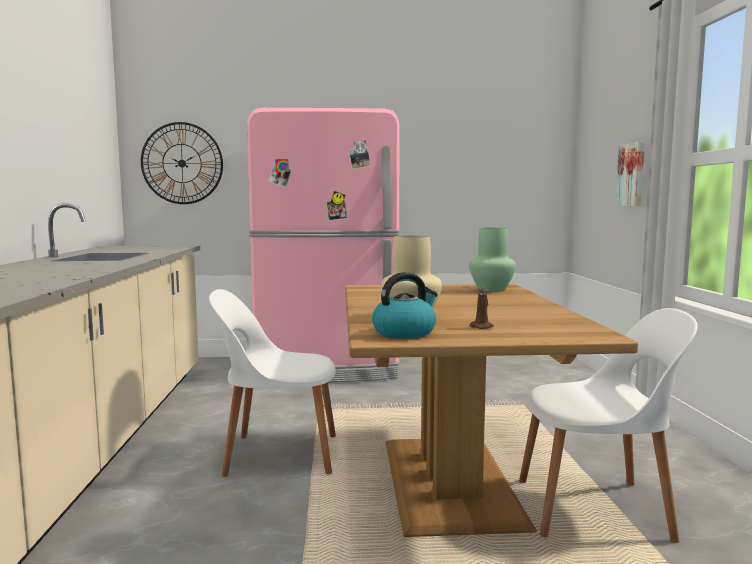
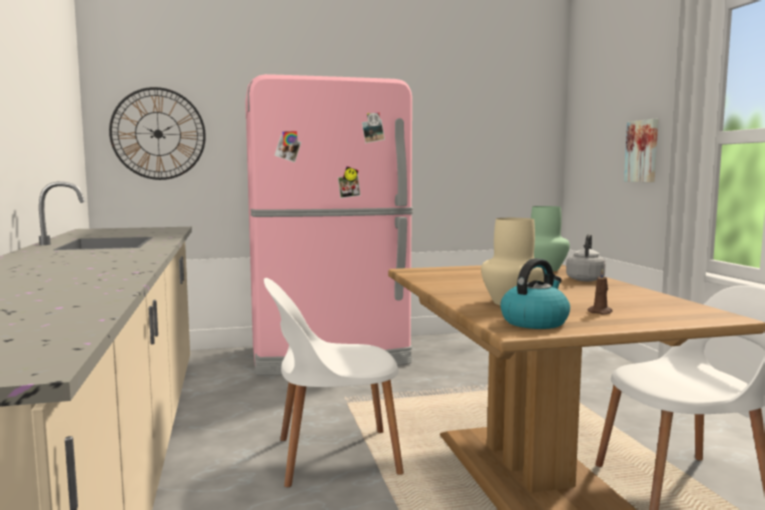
camera: 10 degrees left, 0 degrees up
(517, 299) = (585, 279): none -> grey kettle

